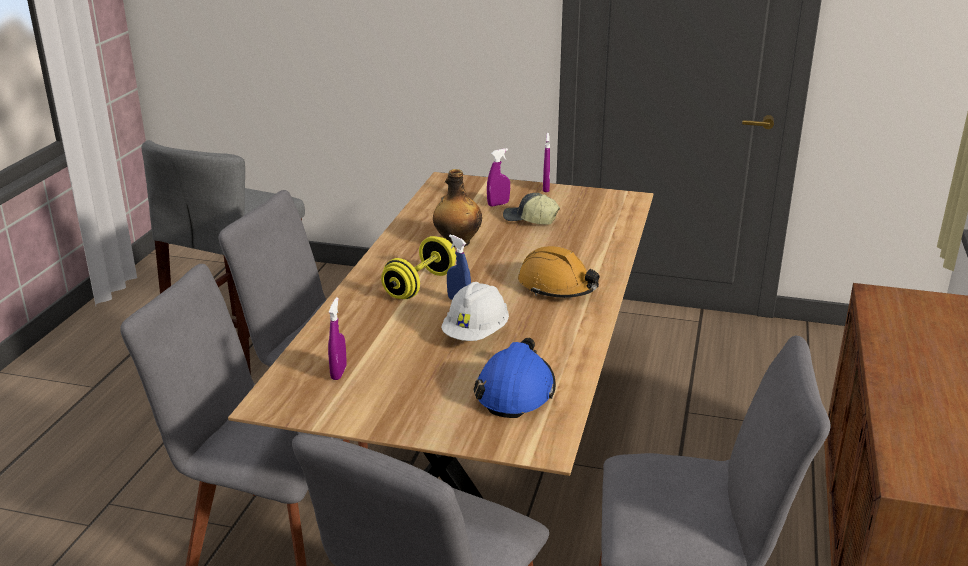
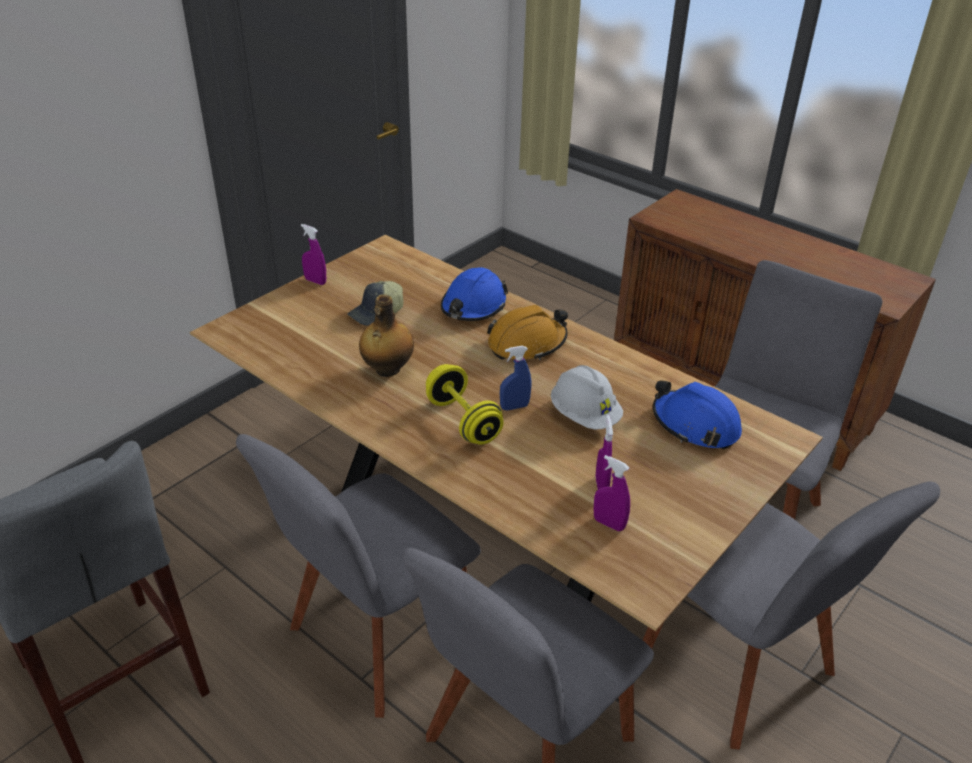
camera: 65 degrees left, 10 degrees up
(498, 204) = (322, 319): purple spray bottle -> purple spray bottle (601, 486)
(587, 252) = (473, 307): none -> blue hard hat

